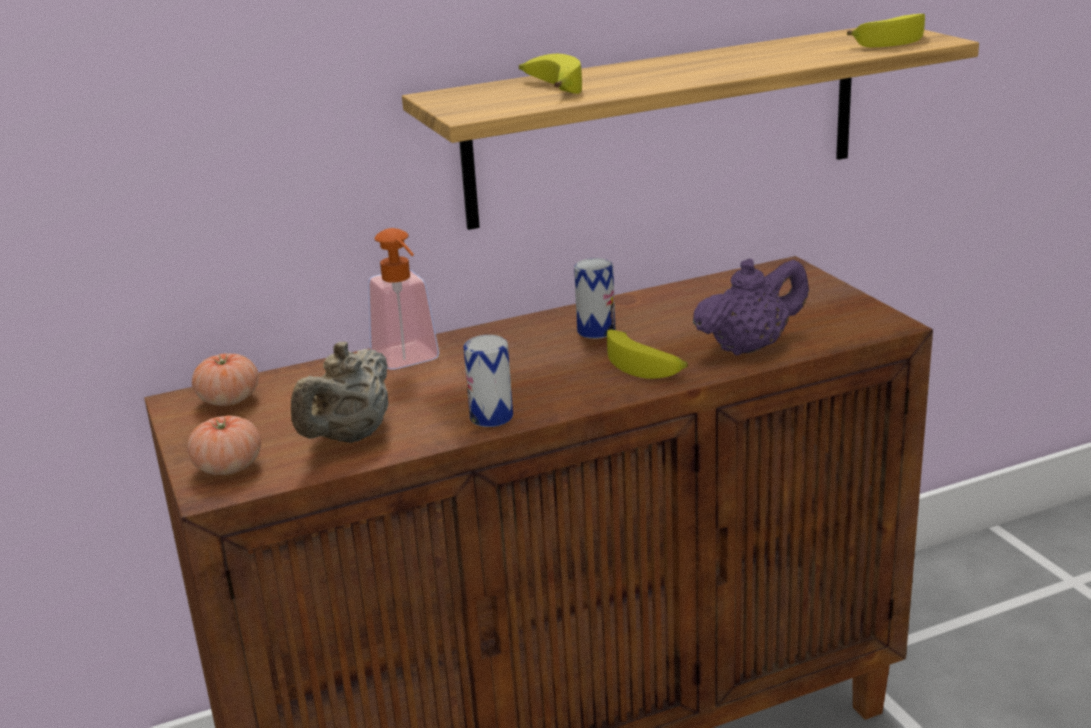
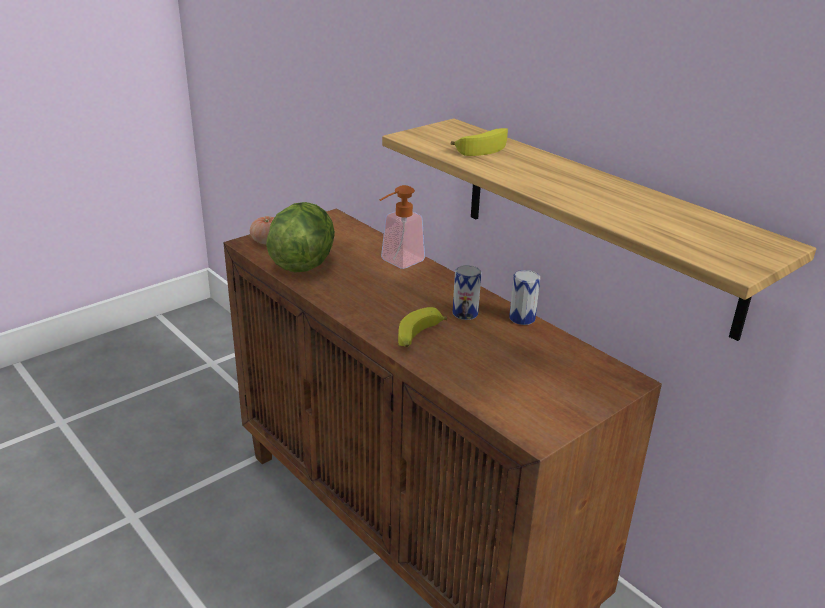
camera: 70 degrees right, 5 degrees up
(229, 400) = (337, 227): tomato -> none
(349, 437) = (303, 263): beige teapot -> lettuce
(491, 417) = (334, 296): can -> can (522, 318)
(750, 347) = (464, 374): purple teapot -> none
(891, 40) = (718, 246): banana -> none

